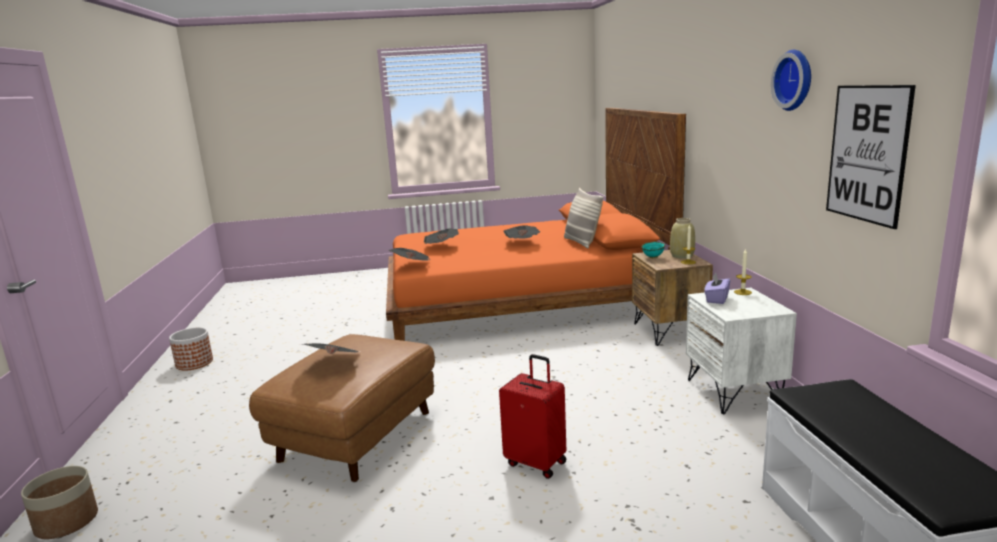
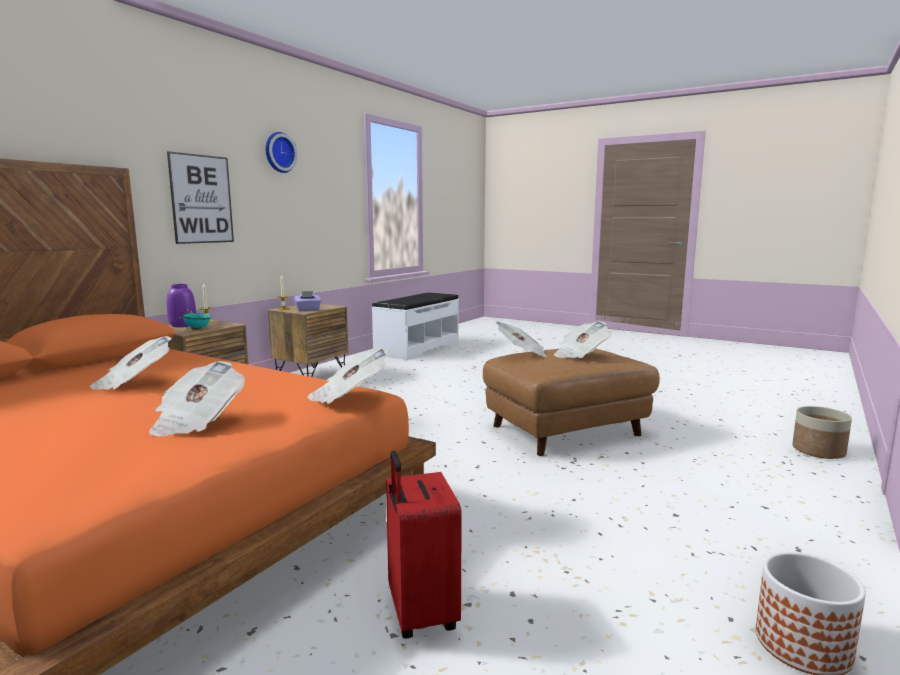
camera: 140 degrees left, 5 degrees down
(396, 347) = (521, 353): none -> newspaper
(536, 462) = (474, 387): red suitcase -> red suitcase (419, 613)
(582, 242) = (110, 364): pillow -> none
(682, 256) = (182, 325): beige vase -> purple vase
(735, 392) = (311, 376): white nightstand -> brown nightstand
(867, 154) = (332, 197): picture -> picture (201, 199)

